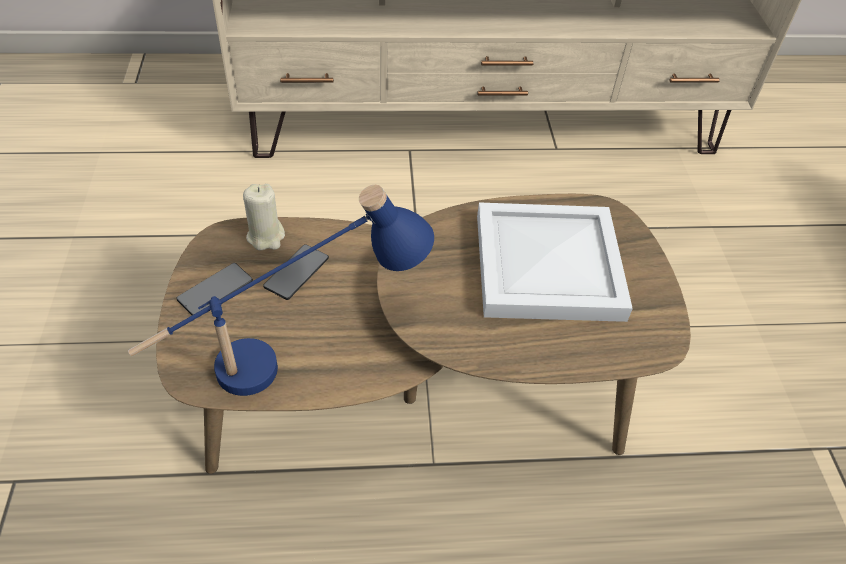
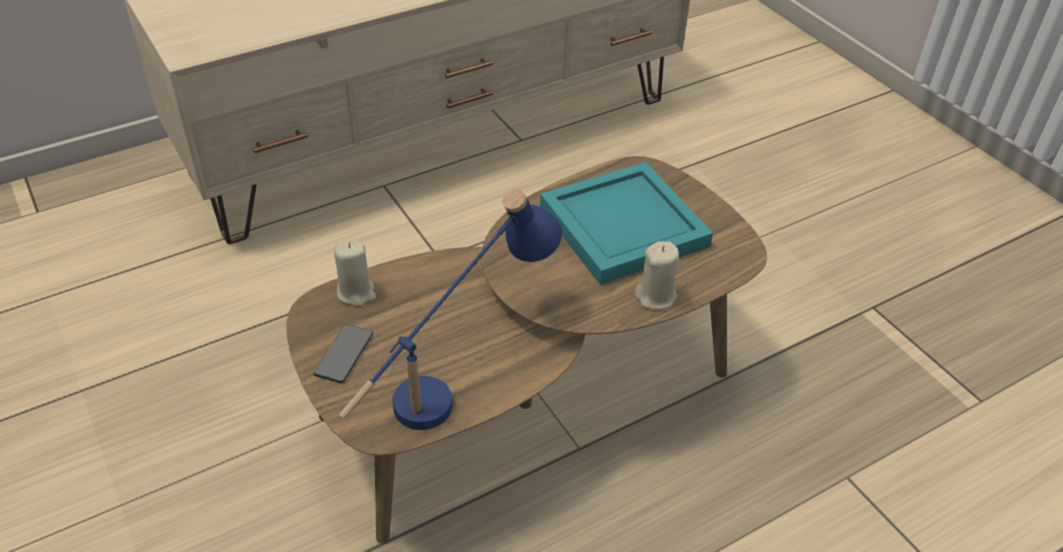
camera: 25 degrees left, 5 degrees down
(296, 273) = (407, 312): phone -> none
(533, 353) = (656, 296): none -> beige candle
(546, 267) = (622, 228): white tray -> turquoise tray

